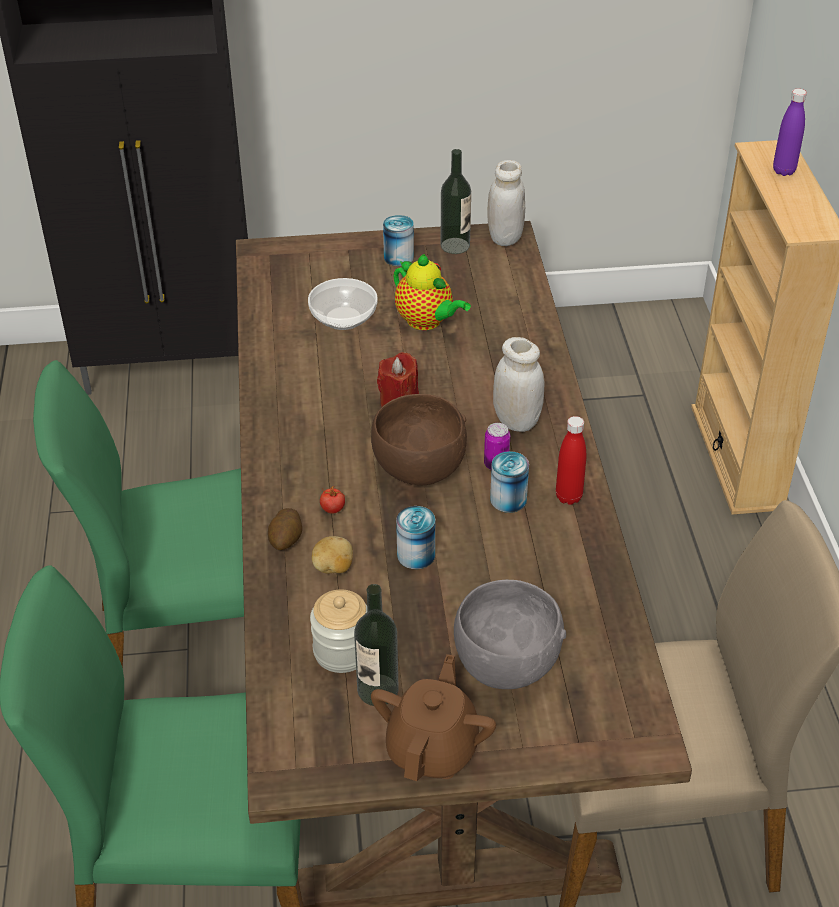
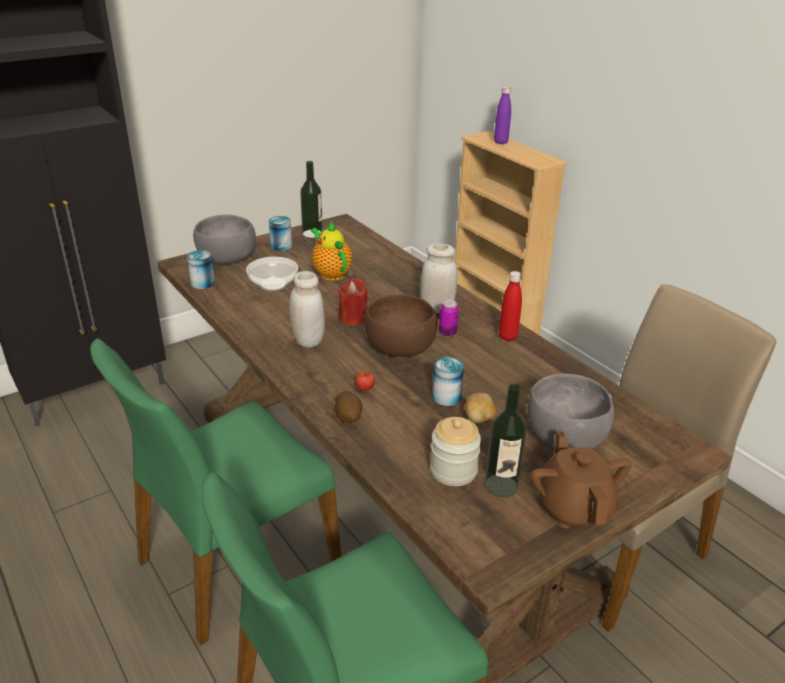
camera: 30 degrees left, 10 degrees down
(318, 260) = (227, 259): none -> grey bowl
(333, 568) = (398, 422): potato -> potato (479, 419)
(427, 322) = (331, 273): teapot -> teapot turned 135 degrees counterclockwise
(505, 238) = (339, 224): white jar -> white jar (308, 340)
(508, 499) = (473, 349): can -> can (202, 283)

